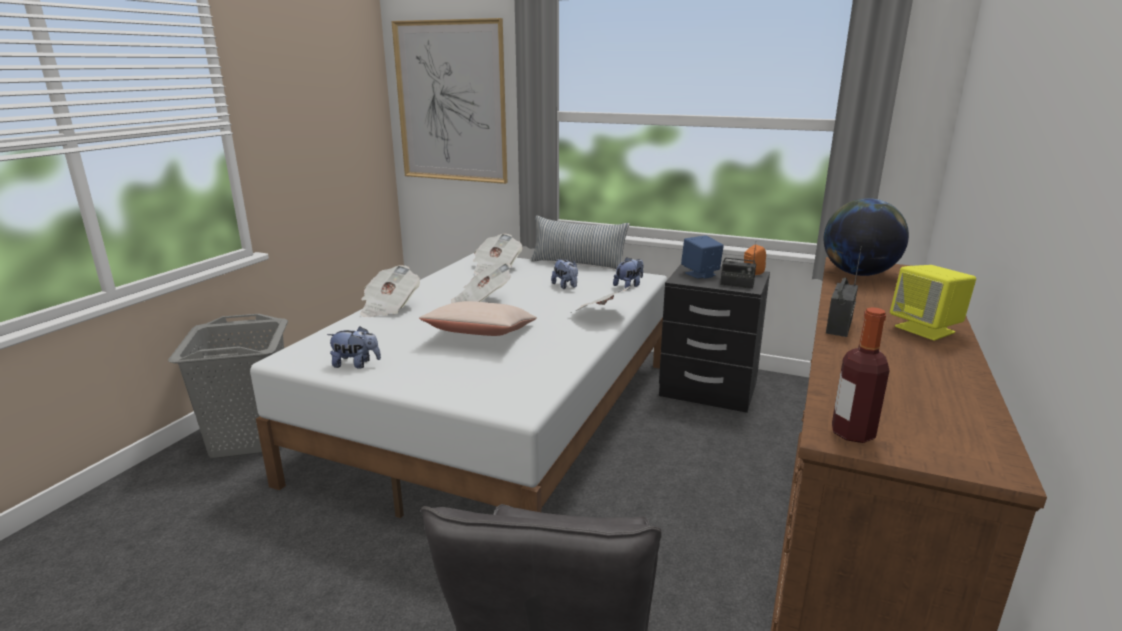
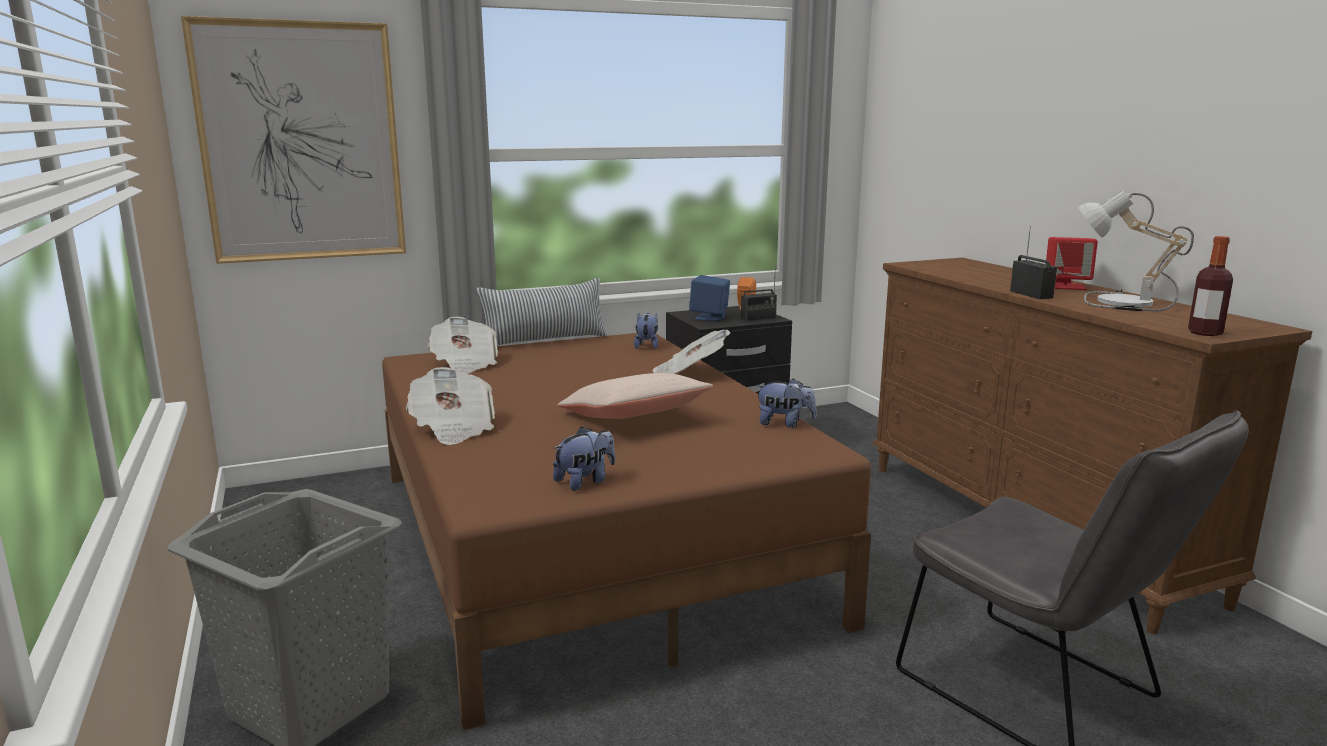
camera: 45 degrees left, 5 degrees down
(482, 300) = (542, 393): newspaper -> none
(499, 417) = (589, 541): white bed -> brown bed
(566, 286) = (590, 360): plush toy -> plush toy (784, 424)
(858, 273) = (936, 268): globe -> none
(909, 366) = (1120, 303): none -> table lamp
(925, 329) = (1066, 286): yellow speaker -> red speaker

